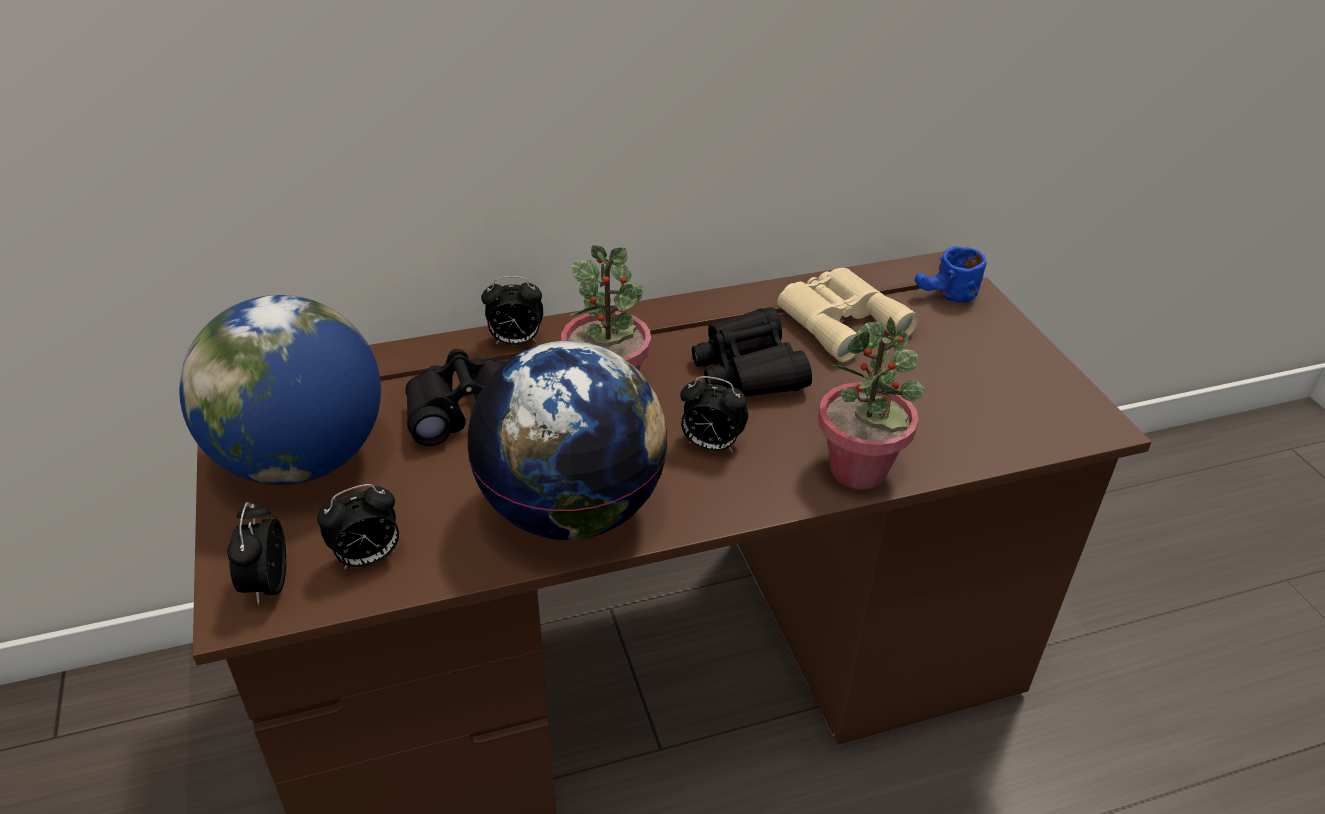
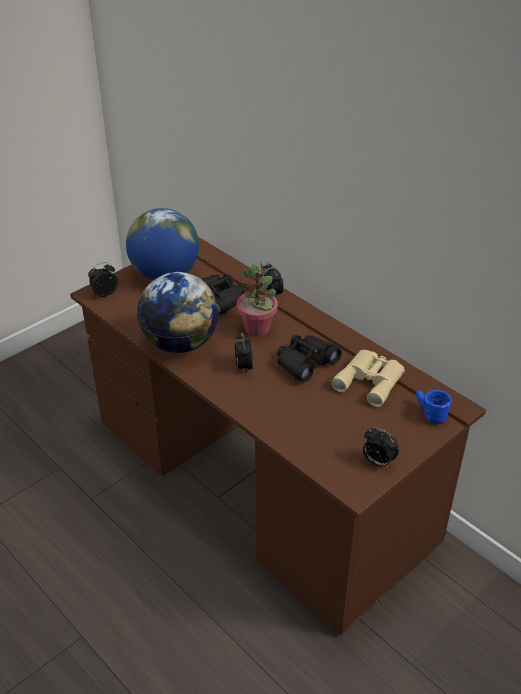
camera: 65 degrees right, 0 degrees up
(367, 558) = (127, 308): alarm clock -> alarm clock (377, 462)
(859, 470) = (259, 414): potted plant -> none

